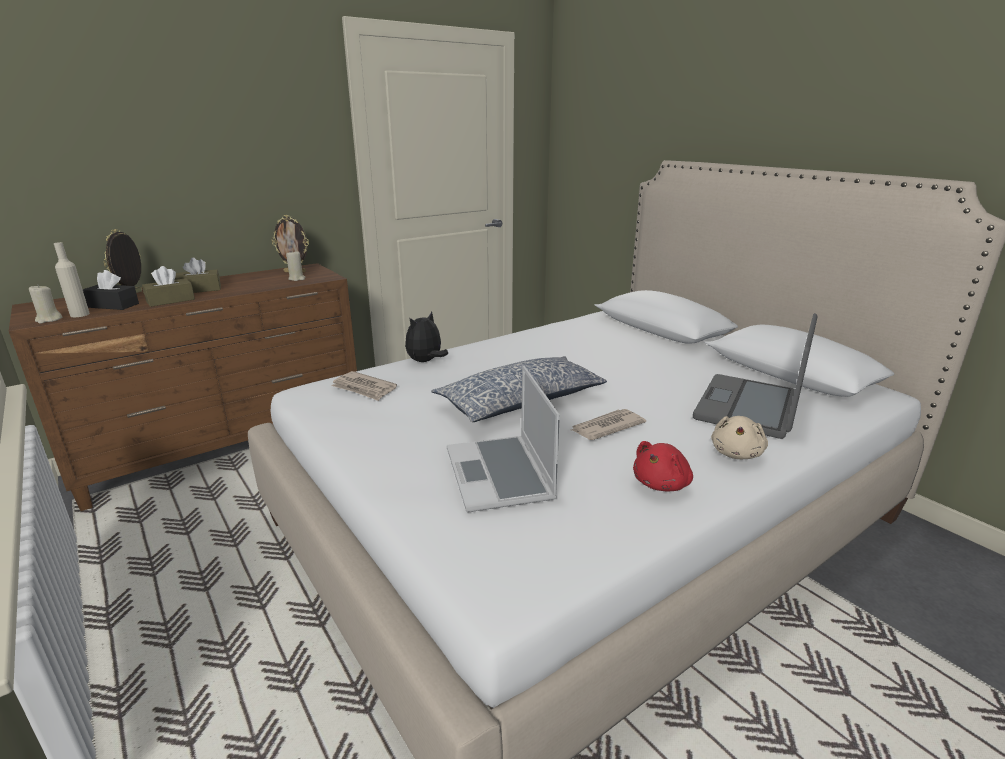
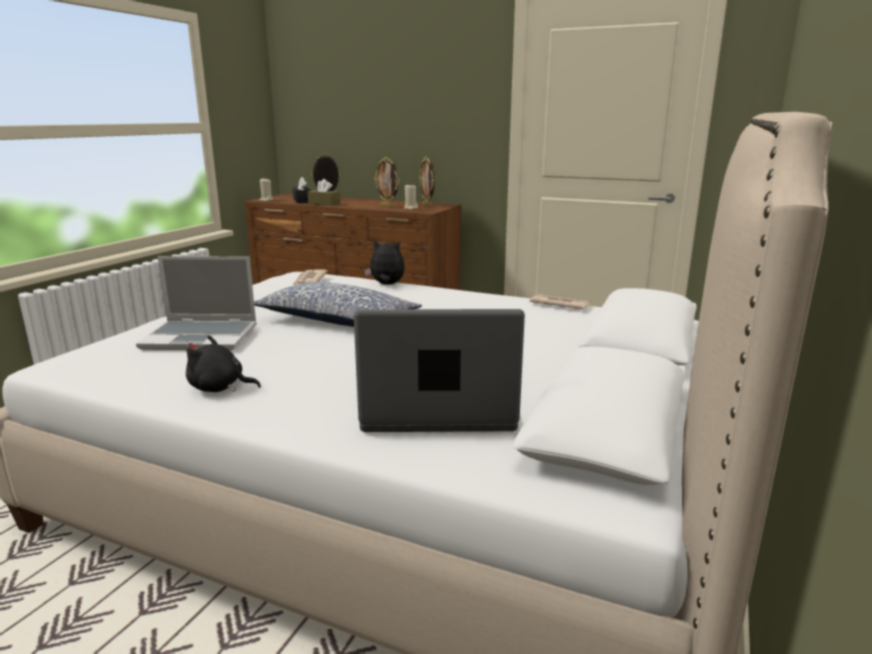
camera: 60 degrees right, 5 degrees down
(80, 314) = (280, 201): beige bottle -> none
(200, 289) = (354, 203): brown tissue box -> none
(261, 283) = (388, 206): none -> picture frame
(501, 475) = (202, 337): laptop -> laptop turned 135 degrees counterclockwise
(606, 427) = (316, 354): newspaper -> newspaper (559, 304)
(662, 484) = (219, 388): red plush toy -> black plush toy
(736, 453) = (306, 412): beige plush toy -> none

